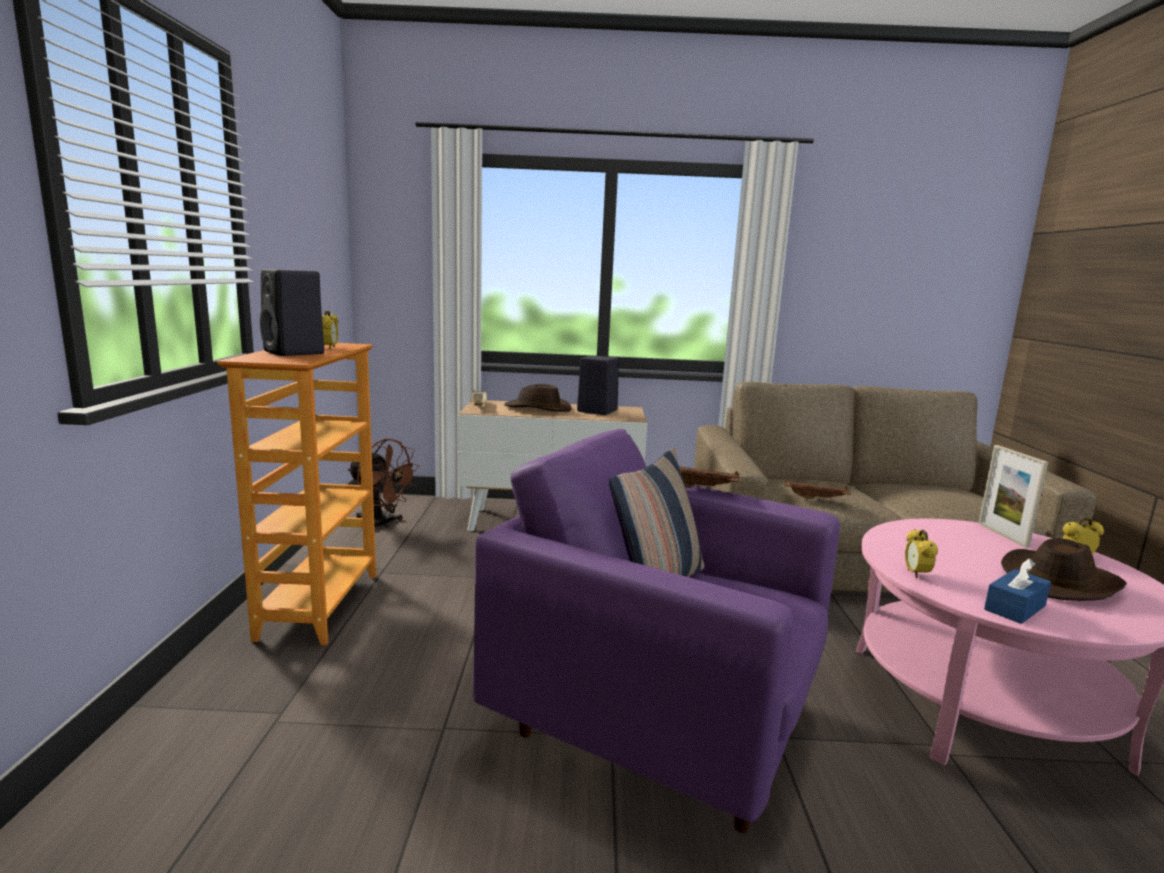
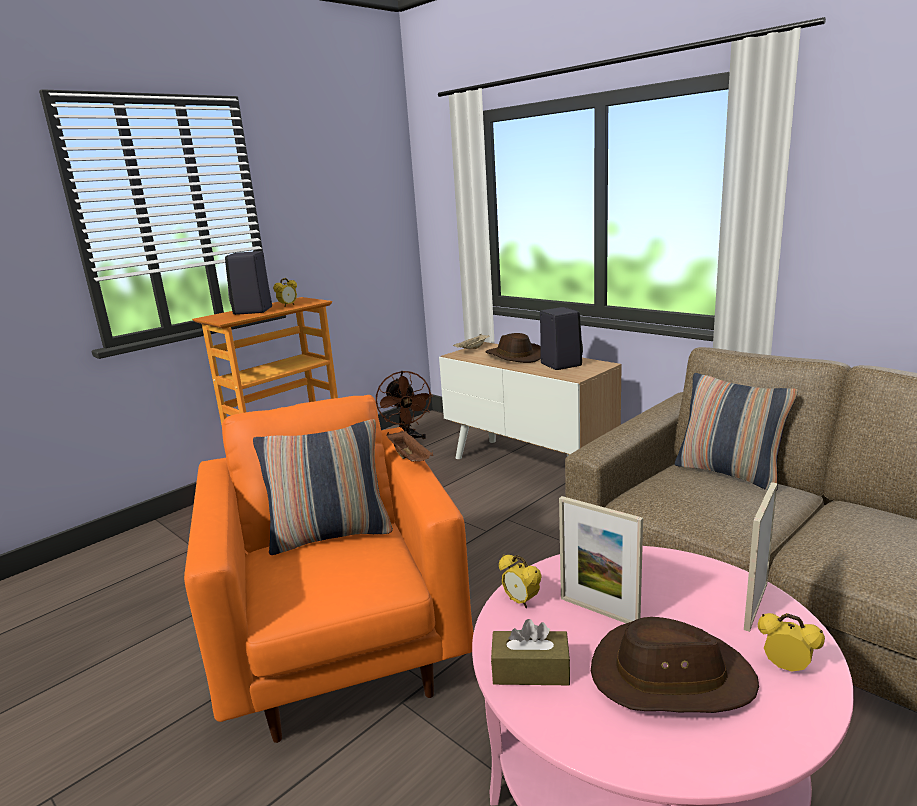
camera: 45 degrees right, 5 degrees up
(657, 725) = (342, 649): purple armchair -> orange armchair
(793, 479) = (729, 473): none -> pillow
(817, 498) = (674, 501): brown tray -> none
(916, 574) = (521, 602): alarm clock -> alarm clock turned 90 degrees counterclockwise
(959, 563) = (599, 611): none -> picture frame
(1014, 608) = (530, 671): blue tissue box -> brown tissue box

